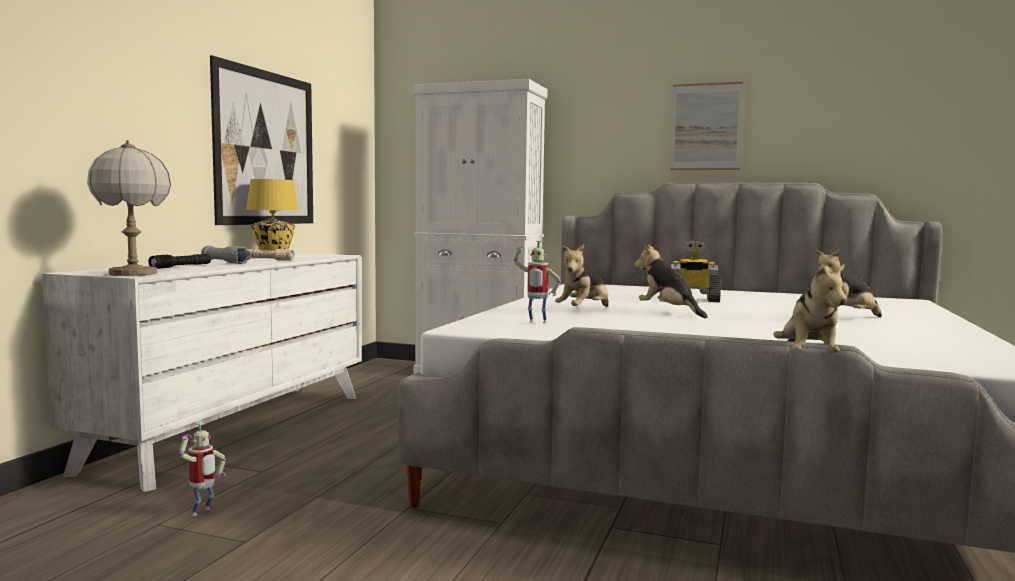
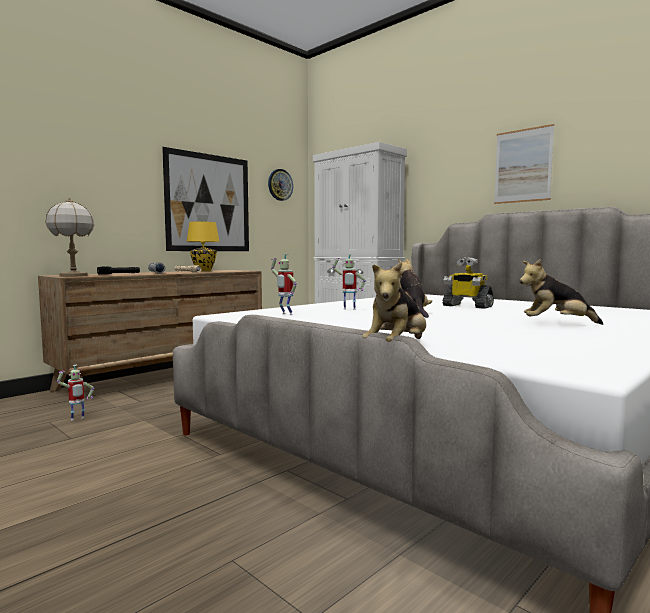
camera: 25 degrees right, 0 degrees up
(236, 429) = (165, 376): white dresser -> brown dresser
(346, 122) = (280, 185): none -> wall clock
(584, 311) = (349, 309): plush toy -> toy robot

